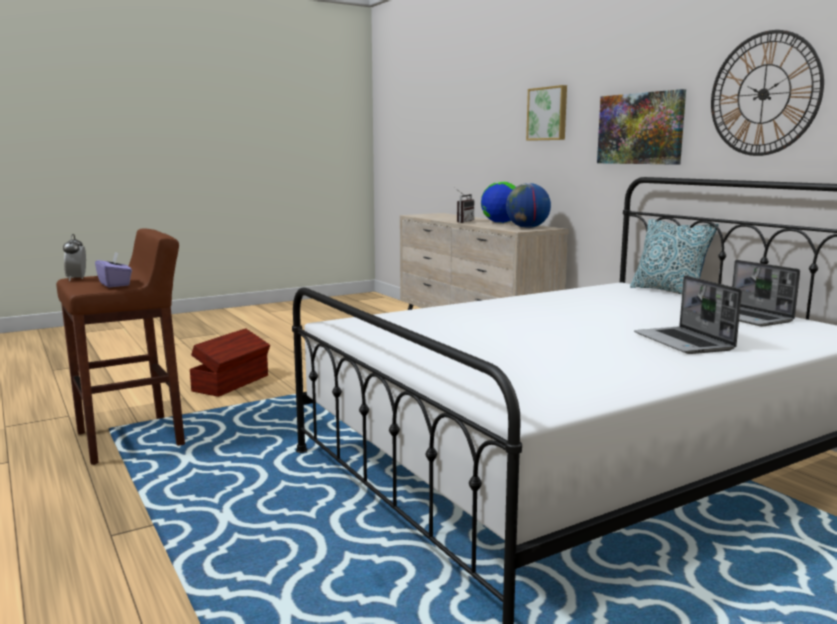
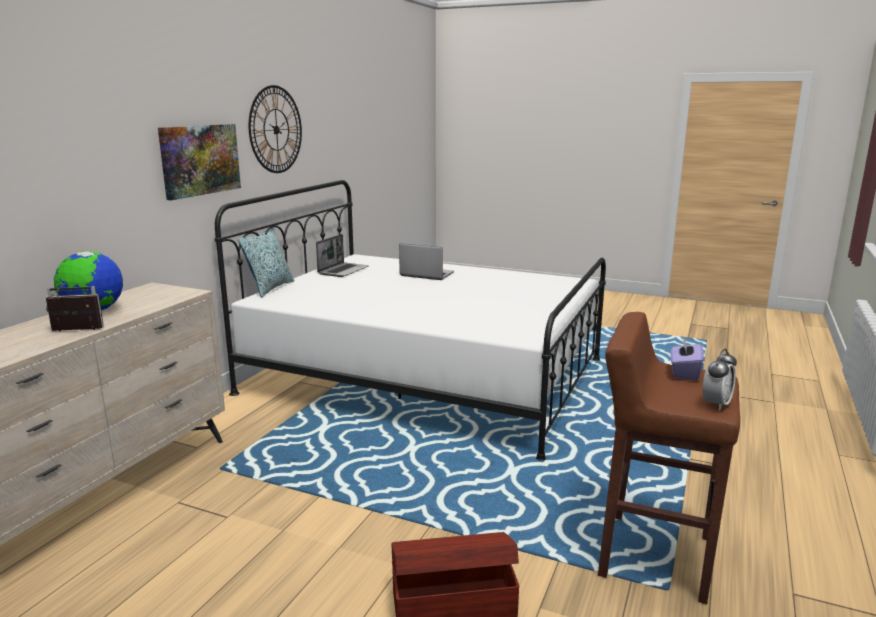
camera: 125 degrees left, 5 degrees up
(527, 228) = (158, 293): globe -> none
(548, 114) = (79, 148): picture -> none
(684, 342) = (426, 274): laptop -> laptop turned 105 degrees counterclockwise

